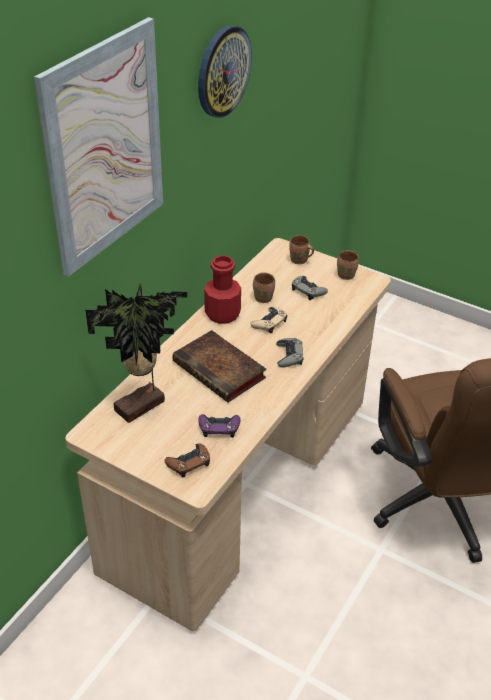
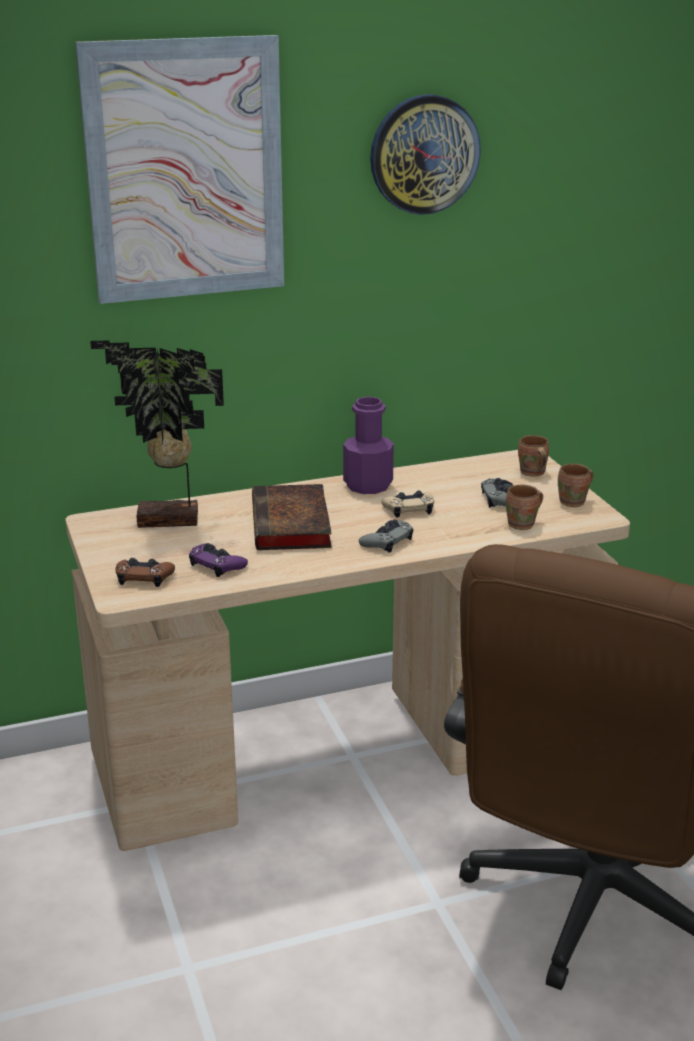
camera: 40 degrees right, 15 degrees down
(222, 314) = (368, 485): red bottle -> purple bottle
(264, 298) = (438, 488): brown mug -> brown mug (523, 525)

